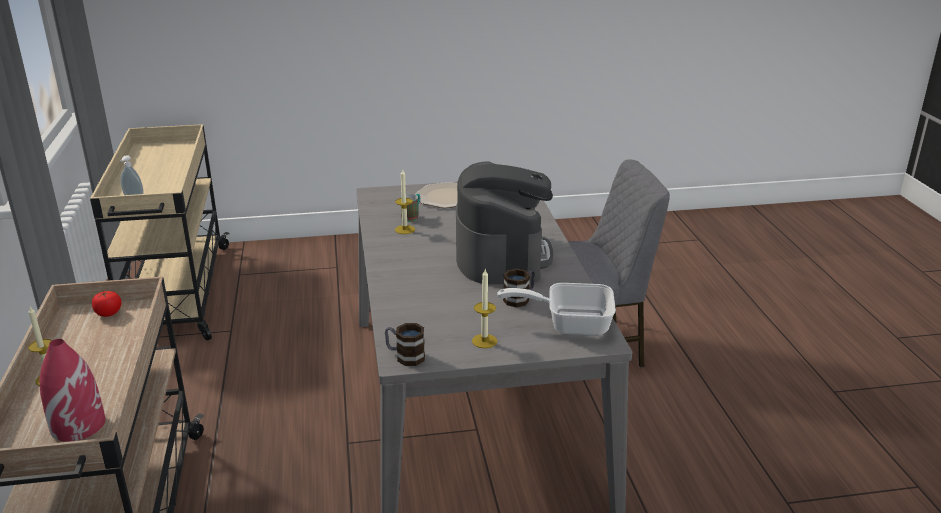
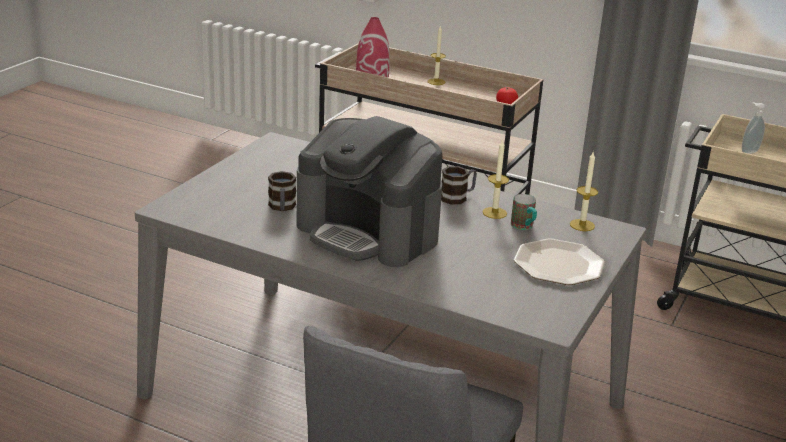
camera: 125 degrees right, 0 degrees up
(405, 356) = (278, 144): mug -> mug (458, 197)
(484, 341) = (248, 171): candle -> candle (582, 225)
(569, 324) = (211, 208): frying pan -> none

